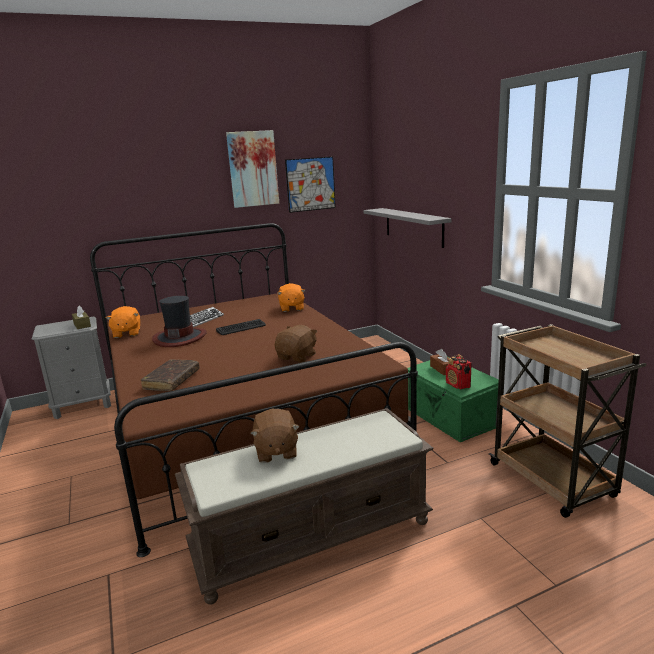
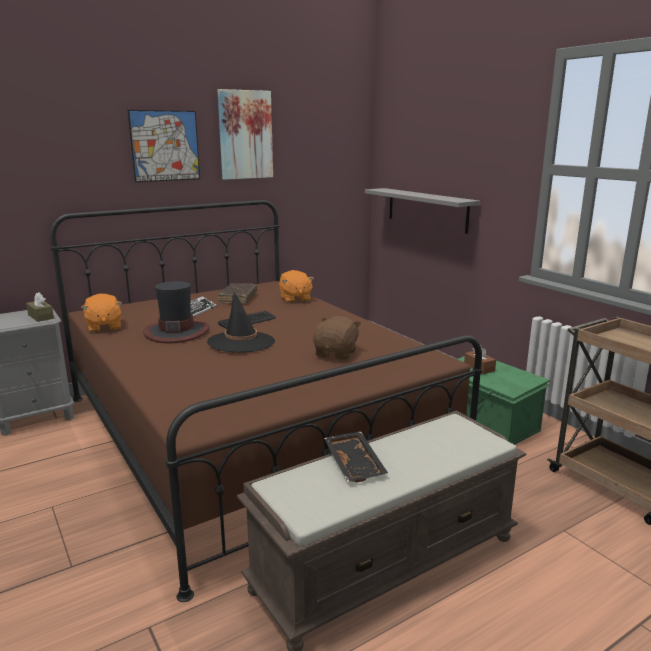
camera: 10 degrees left, 0 degrees up
(172, 380) = (197, 383): brown book -> brown book (238, 298)
(225, 346) = (241, 342): none -> black hat
(276, 451) = (356, 464): brown plush toy -> black tray
(310, 184) = (307, 157): picture -> picture (165, 146)
(458, 385) = (504, 385): radio -> none

